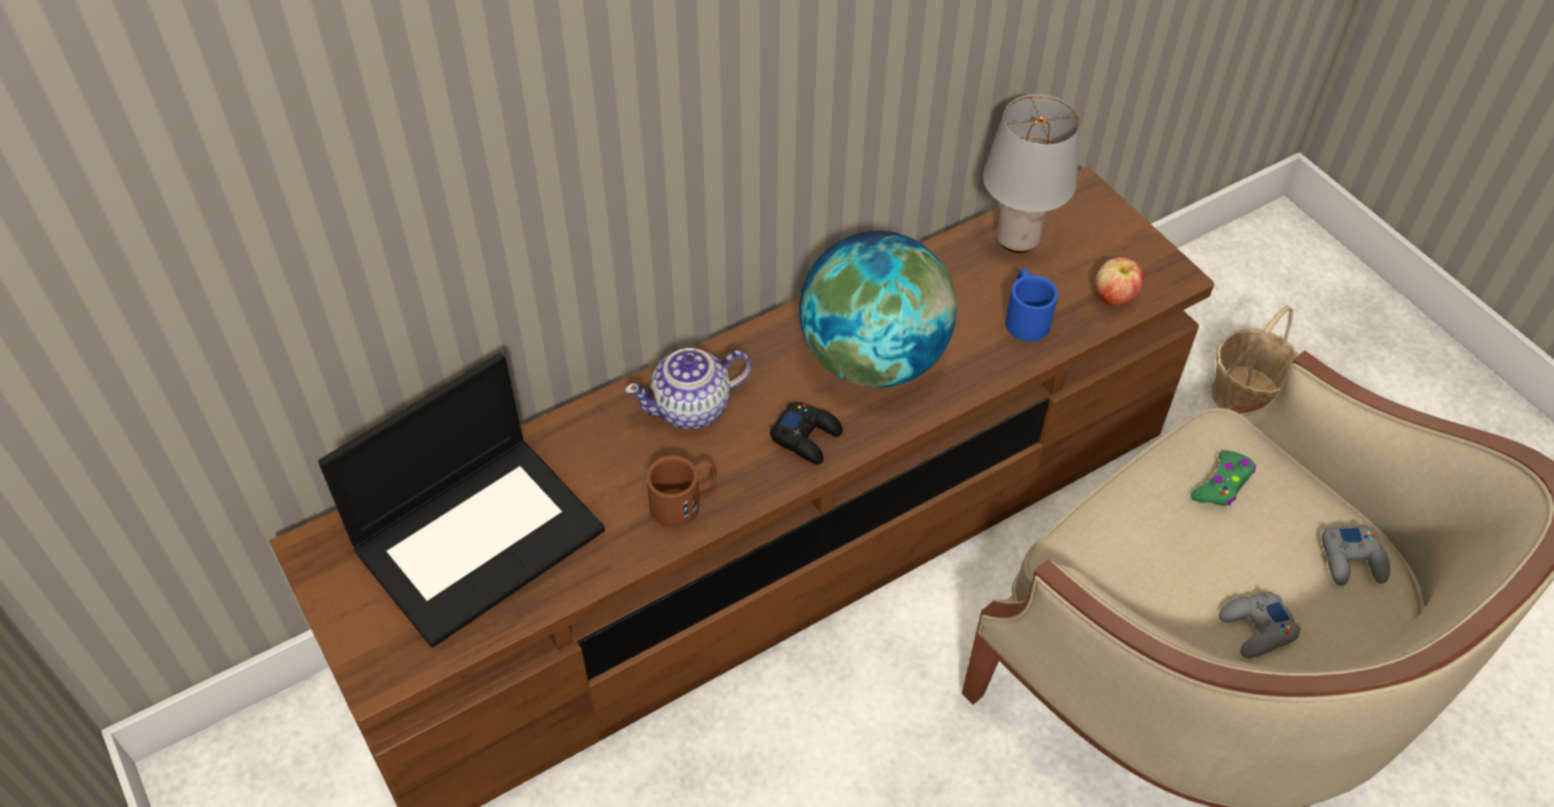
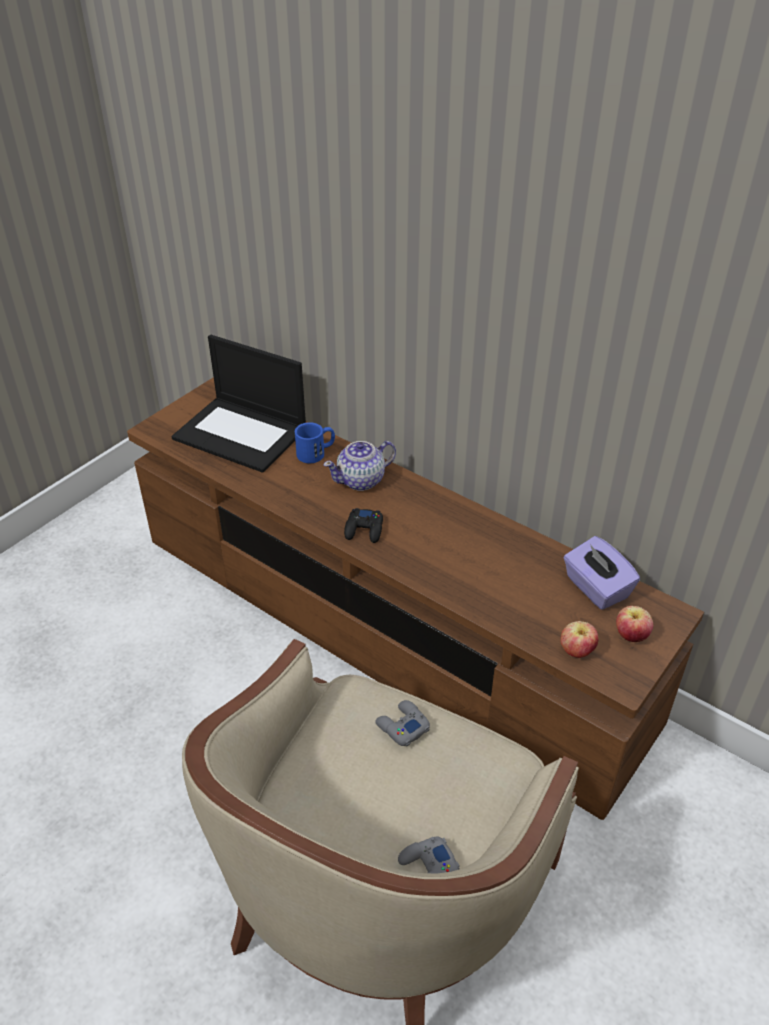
camera: 70 degrees right, 10 degrees down
(684, 502) = (295, 495): brown mug -> none
(692, 408) = (361, 480): teapot -> teapot turned 75 degrees counterclockwise
(873, 359) = (441, 543): globe -> none
(1018, 240) = (596, 588): grey table lamp -> purple tissue box
(1025, 316) = (525, 606): blue mug -> blue mug (316, 452)
(1105, 241) = (631, 636): none -> apple
(1222, 485) = (457, 768): green game controller -> none
(1245, 395) = (687, 880): basket -> none
(1256, 629) = (336, 811): grey game controller -> grey game controller (402, 726)

